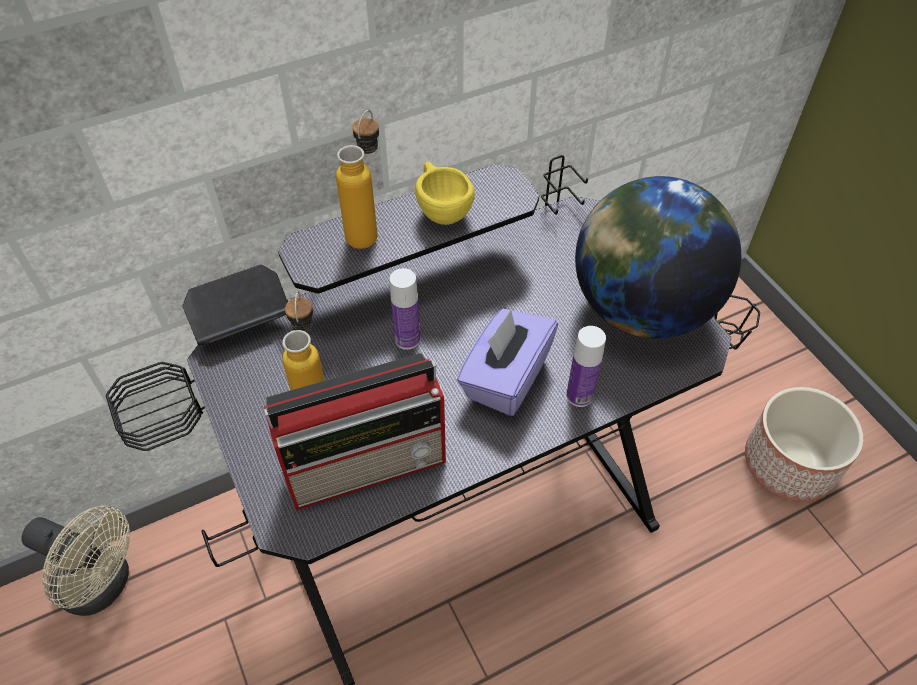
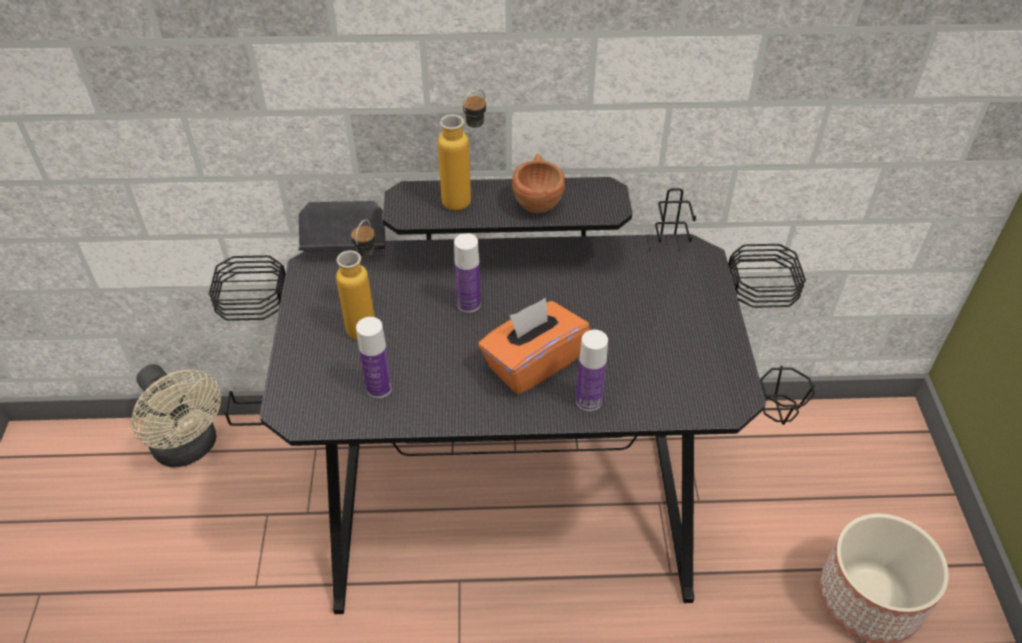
camera: 25 degrees right, 5 degrees down
(369, 463) = (379, 388): radio -> bottle
(441, 209) = (537, 199): yellow cup -> brown cup
(505, 378) = (532, 363): purple tissue box -> orange tissue box
(641, 309) = (693, 349): globe -> none

